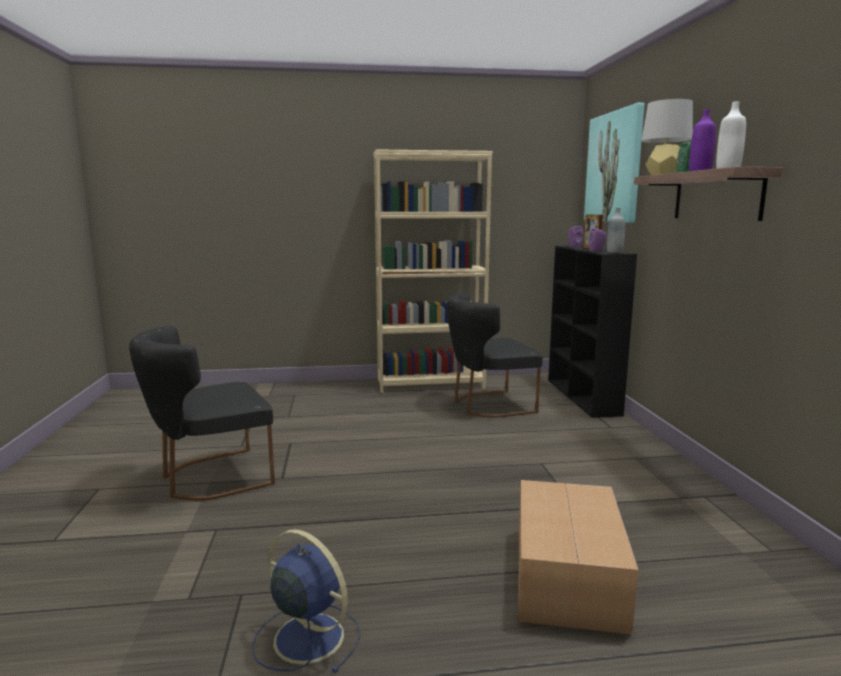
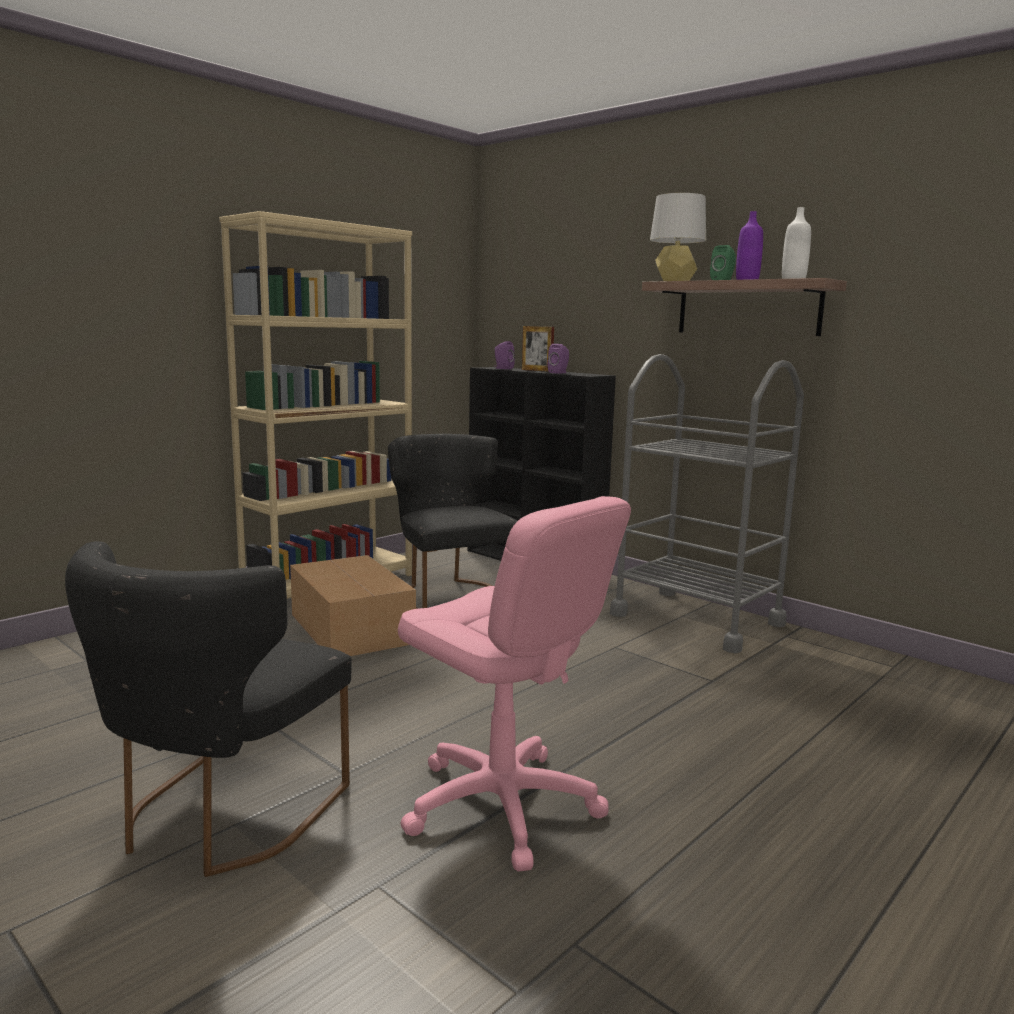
camera: 40 degrees left, 0 degrees up
(306, 636) = (731, 942): blue fan -> none
(320, 521) = (501, 805): none -> pink office chair
(488, 405) = (450, 595): black chair -> black chair turned 120 degrees clockwise
(566, 577) = (819, 752): cardboard box -> cardboard box (351, 629)
(614, 167) = (553, 267): picture -> none
(614, 252) = (584, 374): grey bottle -> none
(642, 463) = (696, 619): none -> grey cart

